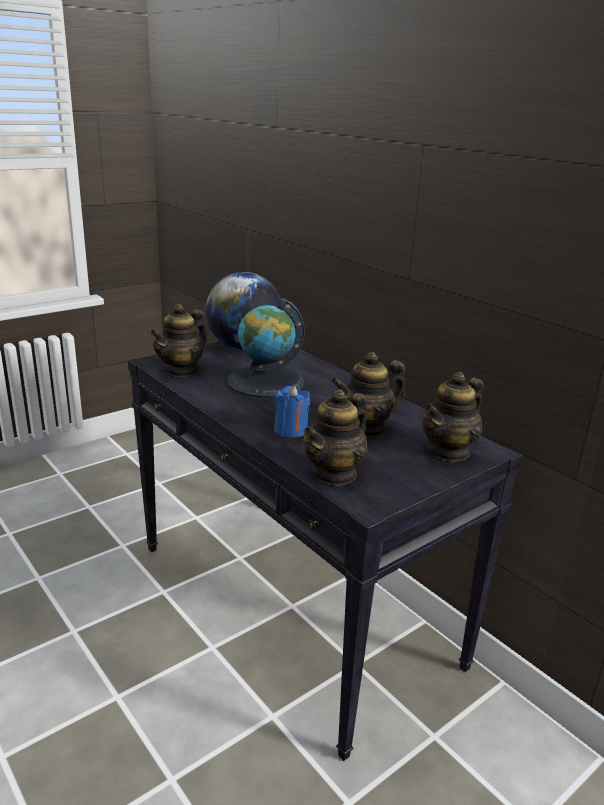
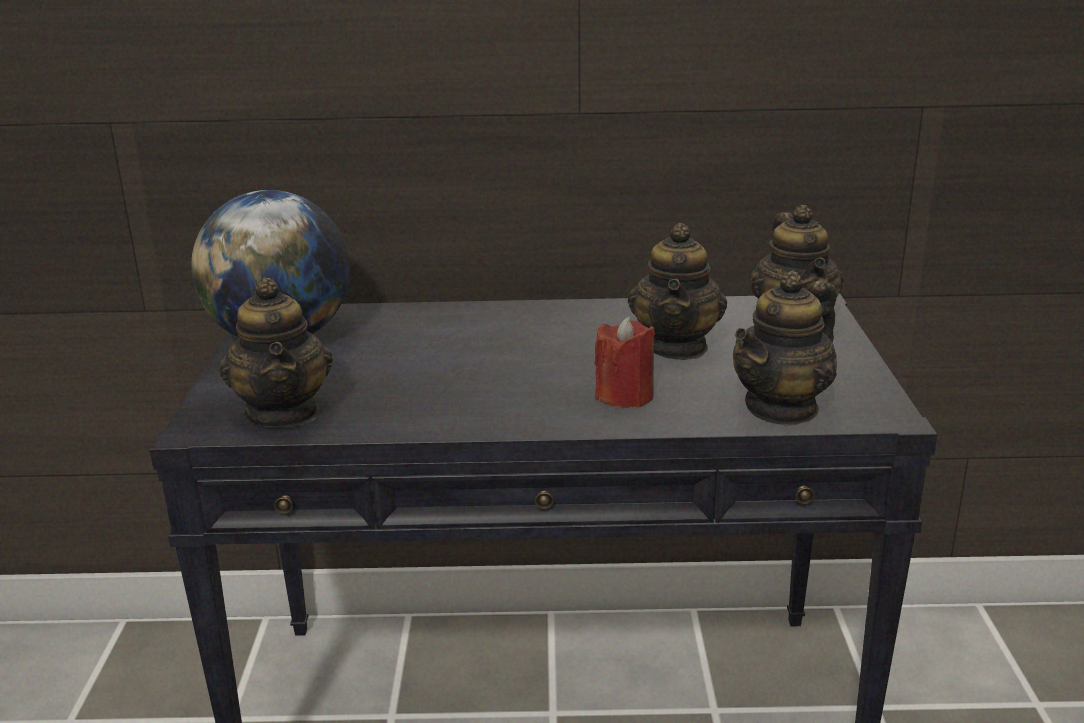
camera: 50 degrees left, 0 degrees up
(266, 382) = (438, 362): globe -> none
(290, 430) = (624, 396): blue candle -> red candle
(334, 473) = (782, 408): teapot -> teapot turned 60 degrees clockwise

